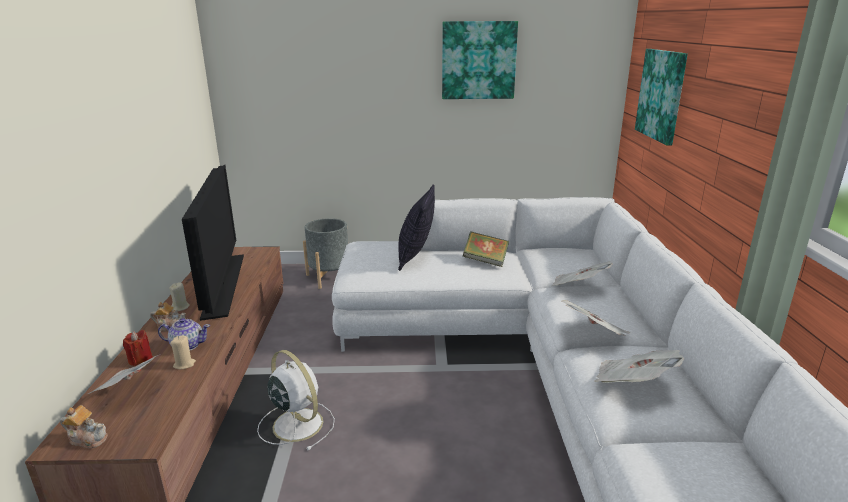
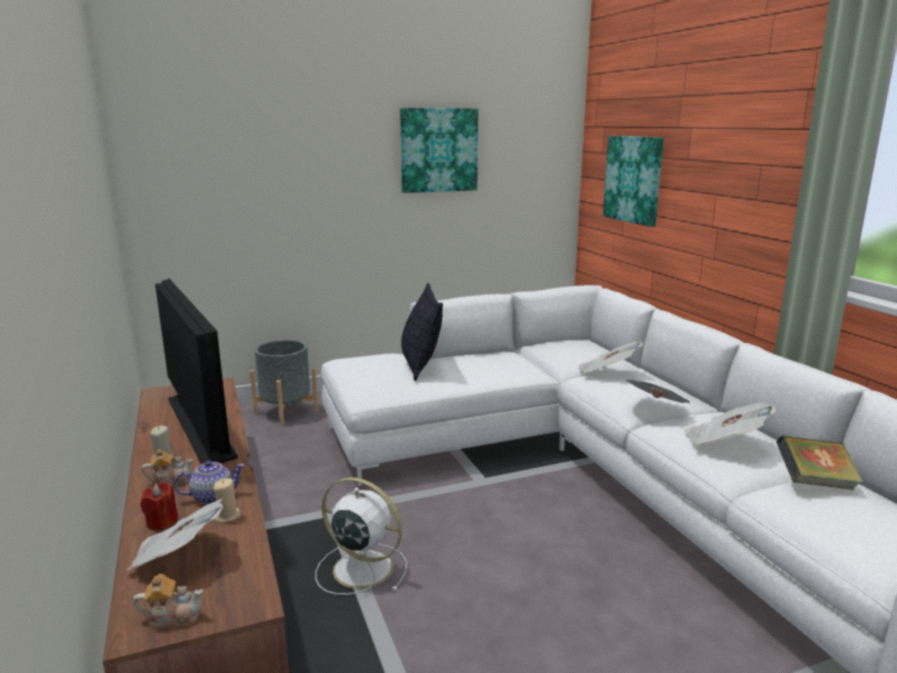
camera: 20 degrees left, 5 degrees down
(485, 261) = (496, 361): book -> book (814, 482)

